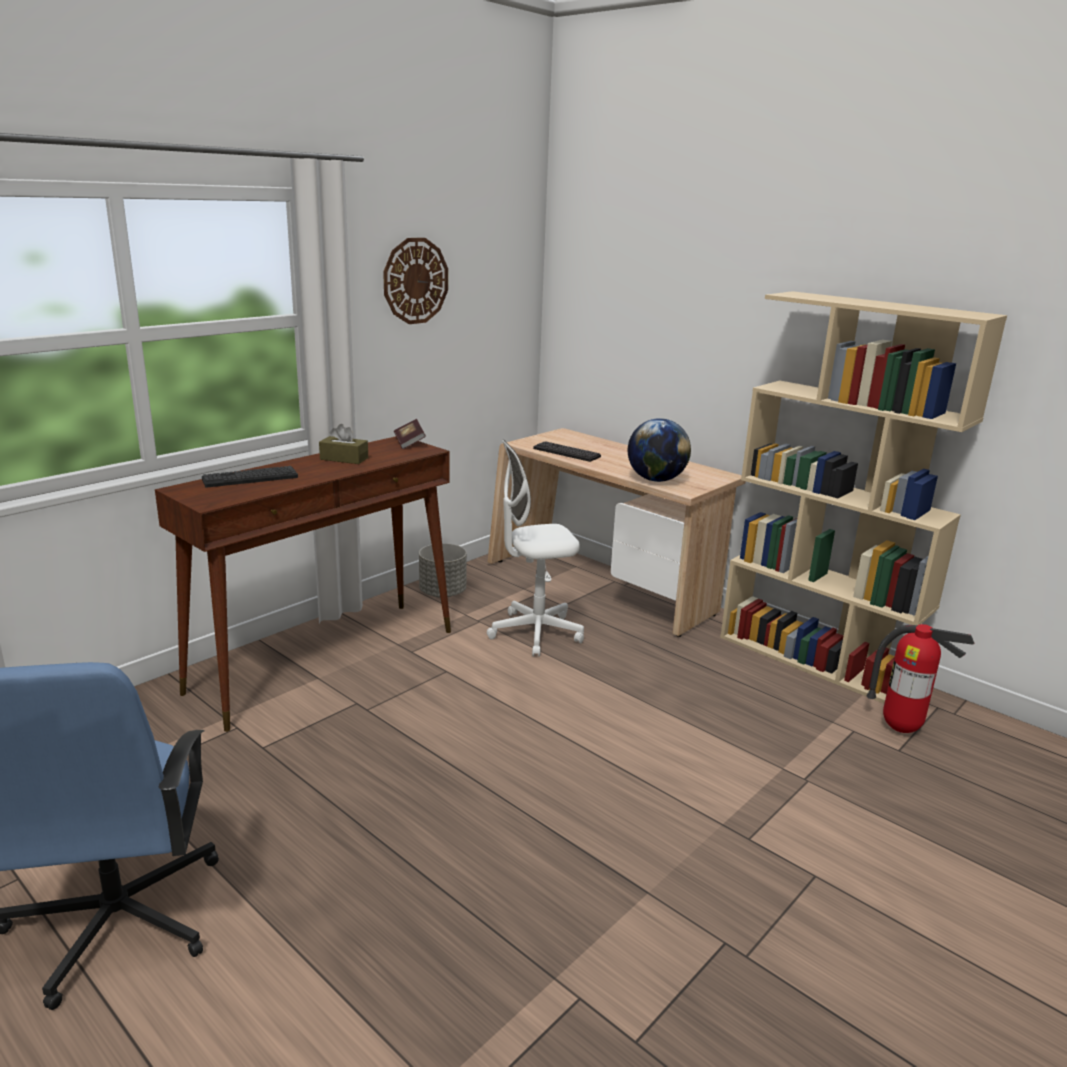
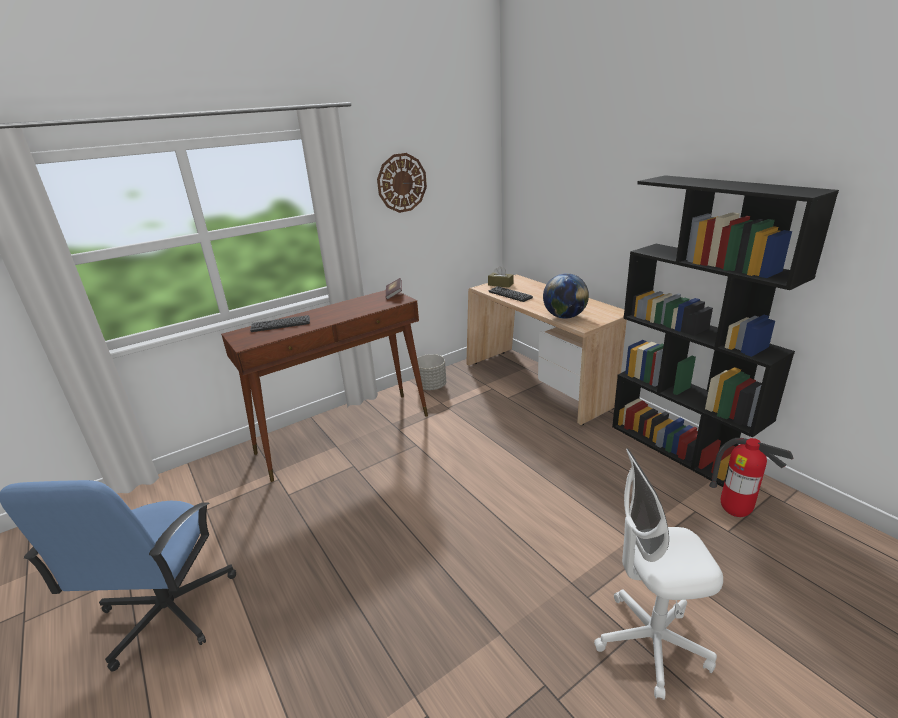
camera: 15 degrees right, 5 degrees up
(344, 459) = (346, 308): brown tissue box -> brown tissue box (500, 284)
(535, 633) = (482, 418): white office chair -> white office chair (651, 643)
(817, 661) = (681, 450): beige bookcase -> black bookcase

